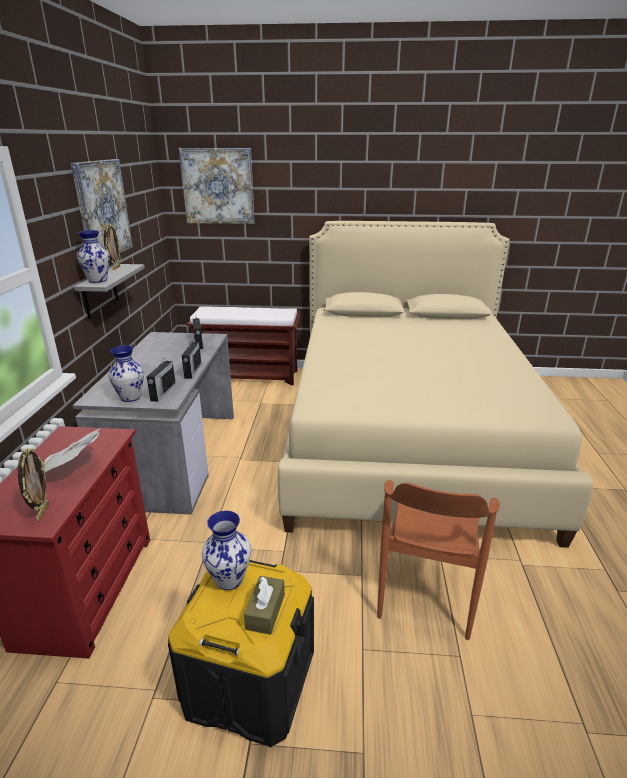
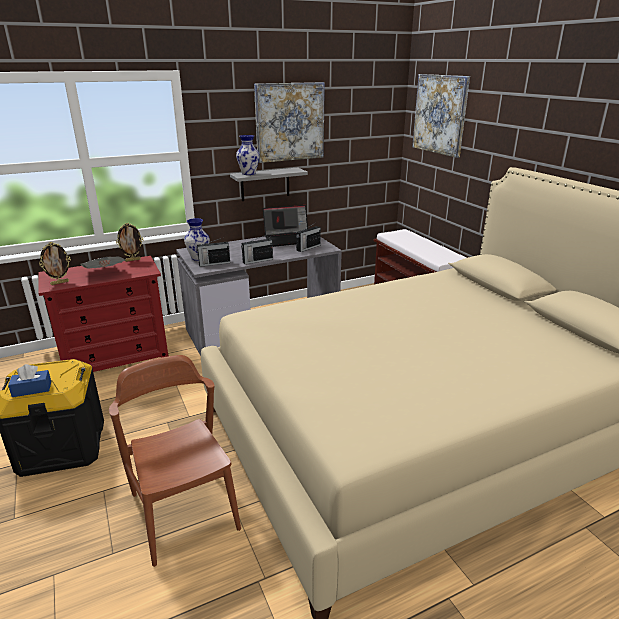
camera: 60 degrees right, 0 degrees up
(115, 268) = (284, 169): picture frame -> picture frame (133, 260)
(160, 345) = (290, 239): none -> laptop
(228, 579) = (59, 367): vase -> none
(265, 611) = (32, 389): brown tissue box -> blue tissue box
(426, 589) = (184, 511): brown chair -> brown chair turned 75 degrees clockwise

